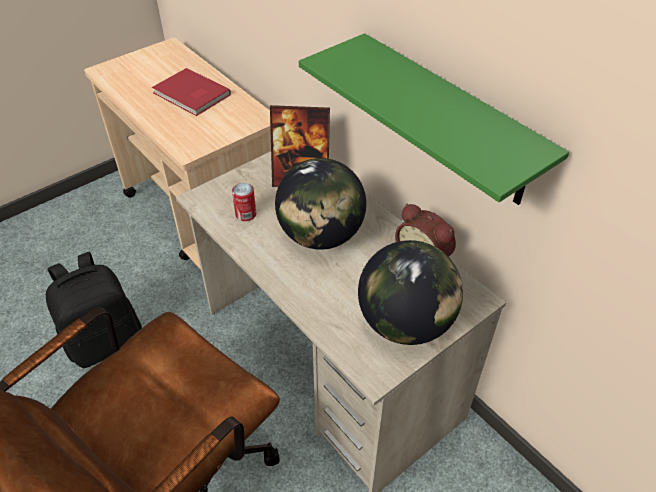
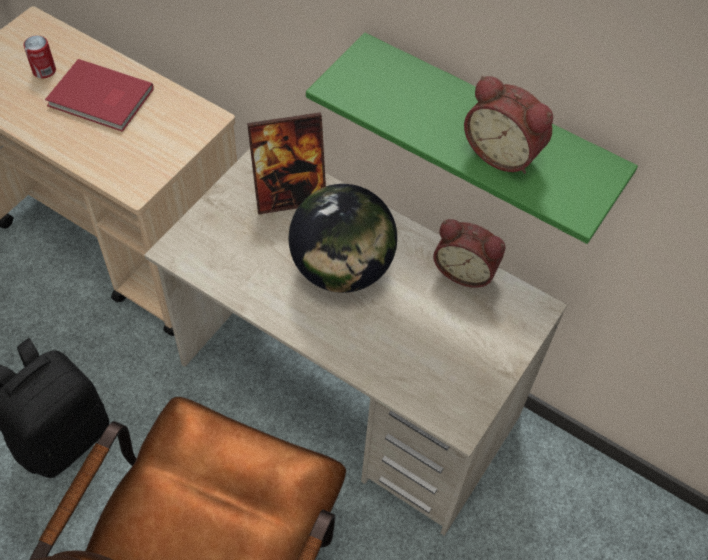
camera: 20 degrees left, 10 degrees up
(246, 214) = (242, 260): can -> can (44, 70)
(405, 323) = (472, 356): globe -> none
(446, 122) = (503, 152): none -> alarm clock

